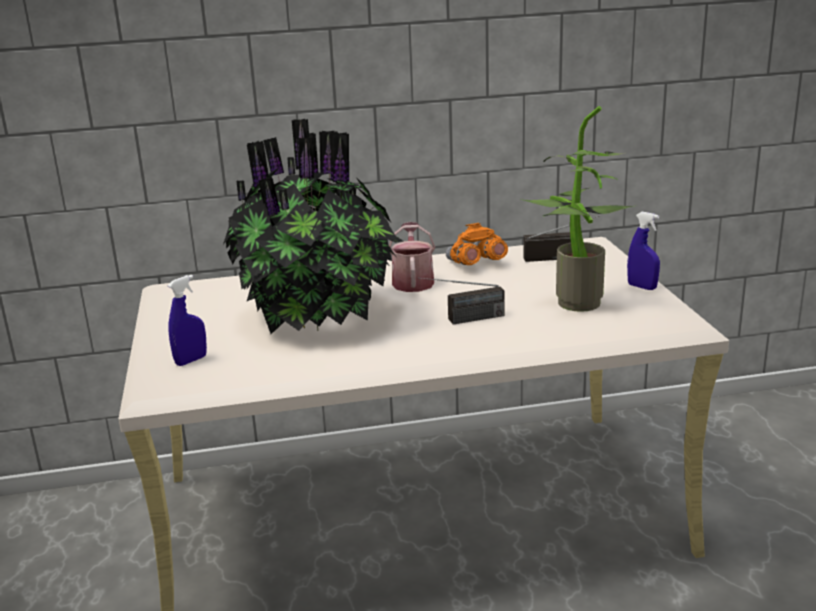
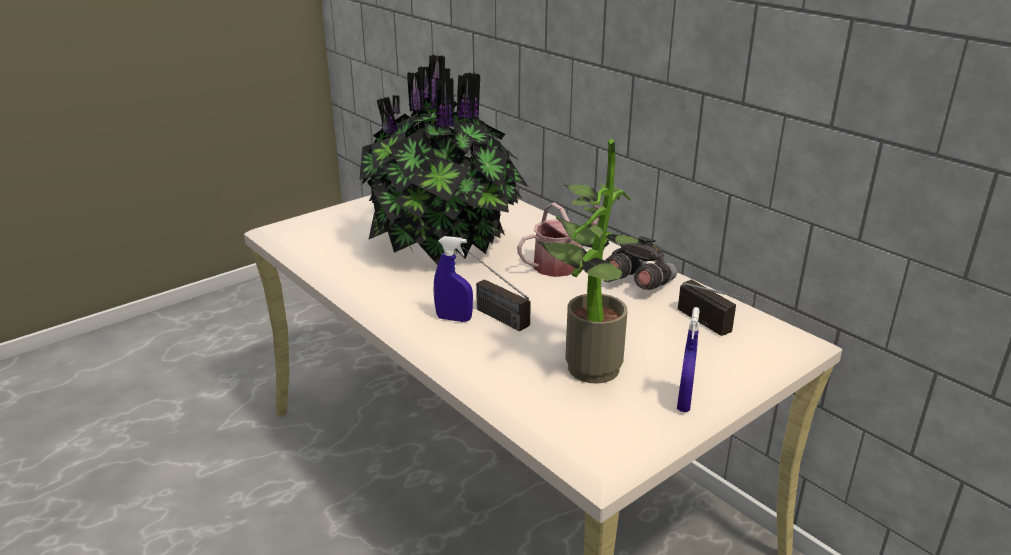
camera: 60 degrees right, 5 degrees up
(191, 360) = (331, 225): blue spray bottle -> blue spray bottle (454, 319)
(475, 264) = (638, 284): orange binoculars -> grey binoculars

